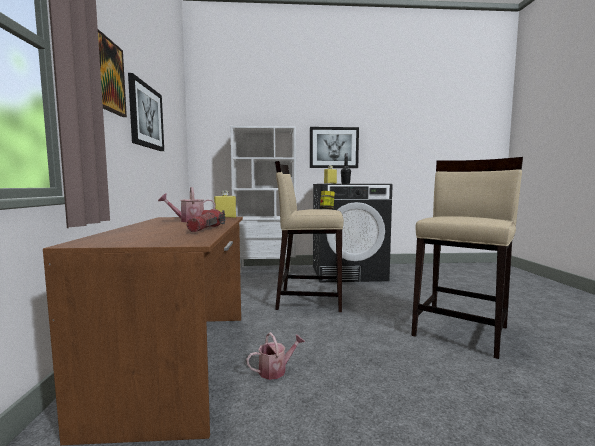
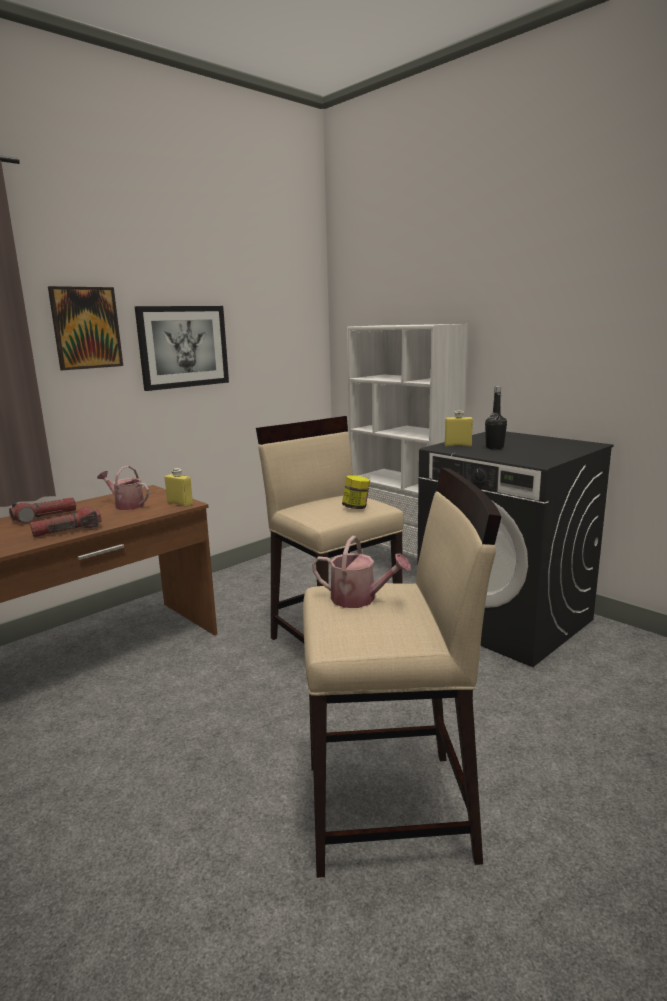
camera: 50 degrees right, 10 degrees up
(145, 229) = (45, 517): none -> flashlight
(276, 370) = (120, 709): watering can -> watering can (359, 599)
(334, 147) = (541, 357): picture -> none

